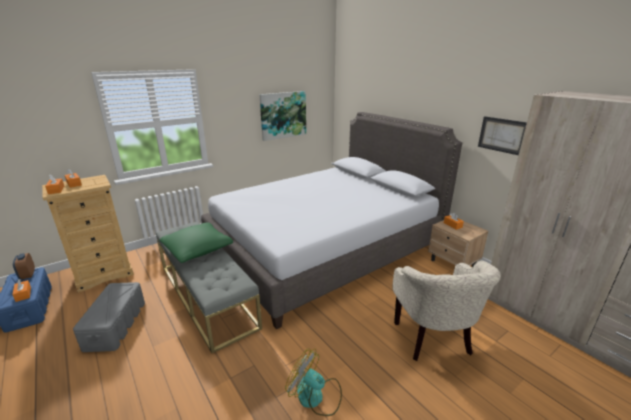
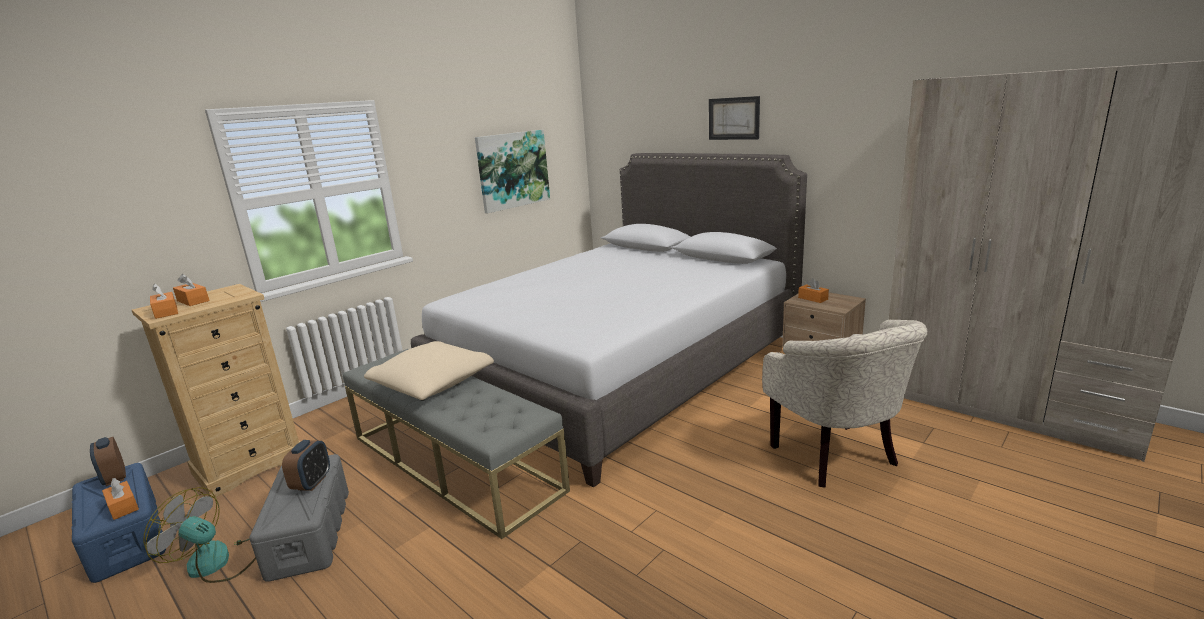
camera: 10 degrees left, 5 degrees down
(117, 299) = (312, 483): none -> alarm clock
(197, 249) = (433, 384): green pillow -> beige pillow
(316, 396) = (697, 561): fan -> fan (218, 562)
(502, 135) = (865, 153): picture -> picture (734, 118)

